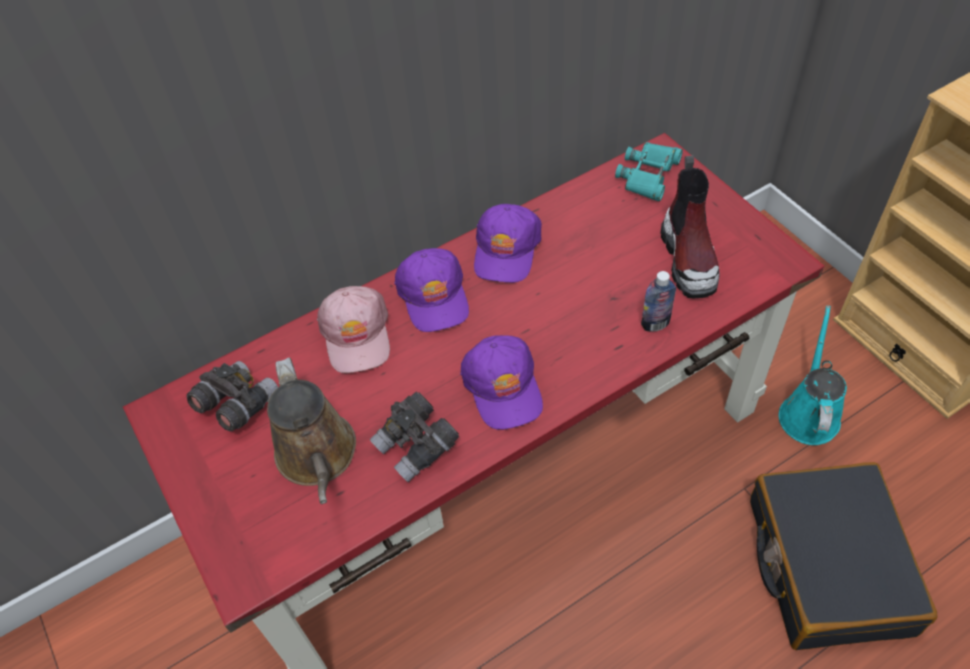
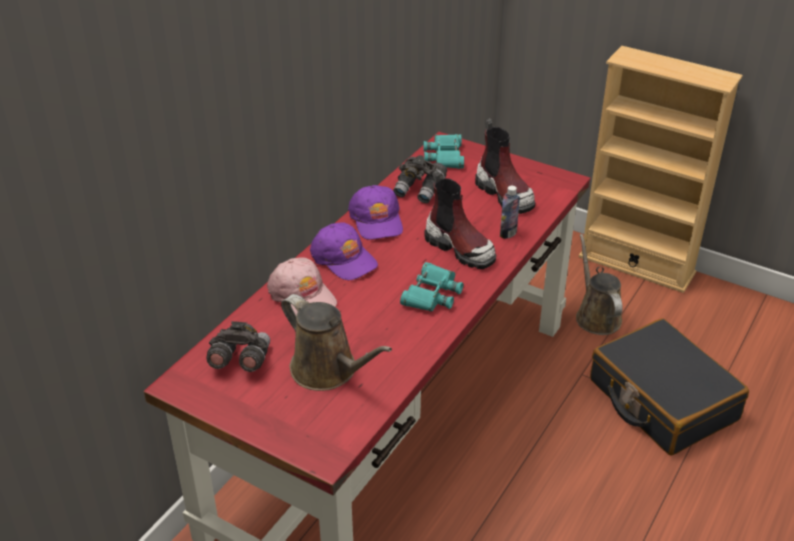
camera: 30 degrees left, 15 degrees down
(417, 446) = (396, 343): grey binoculars -> grey binoculars (420, 190)
(503, 386) = (432, 294): purple cap -> turquoise binoculars
(580, 327) = (460, 248): none -> boot
(809, 412) = (596, 316): turquoise watering can -> brown watering can

